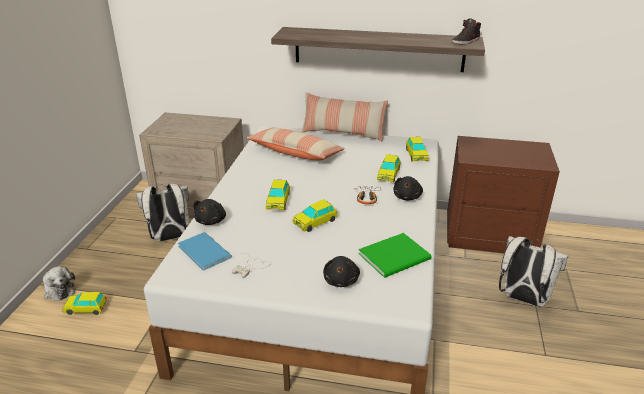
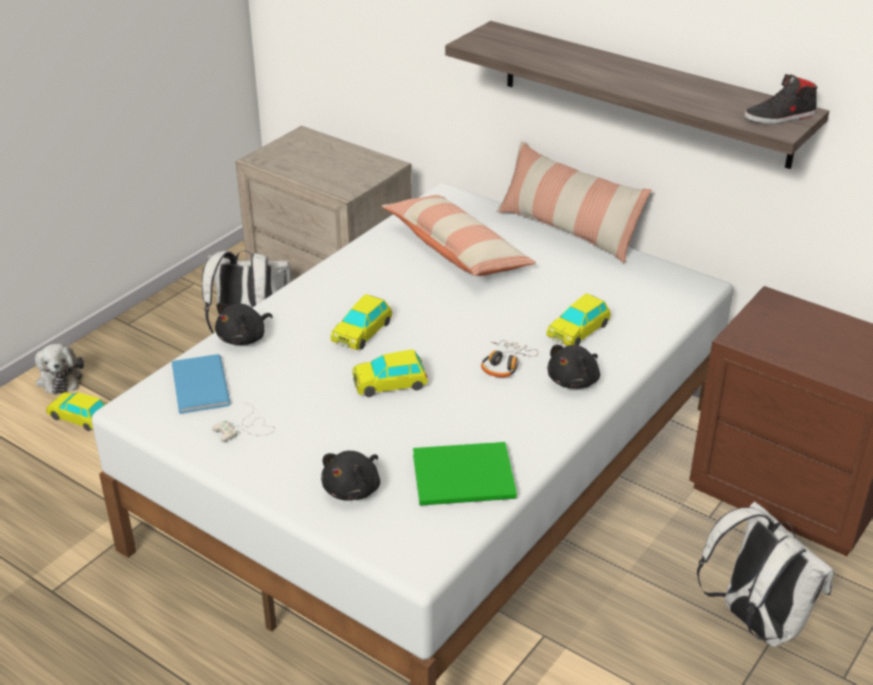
camera: 25 degrees right, 5 degrees up
(416, 155) = (661, 306): toy car -> none

